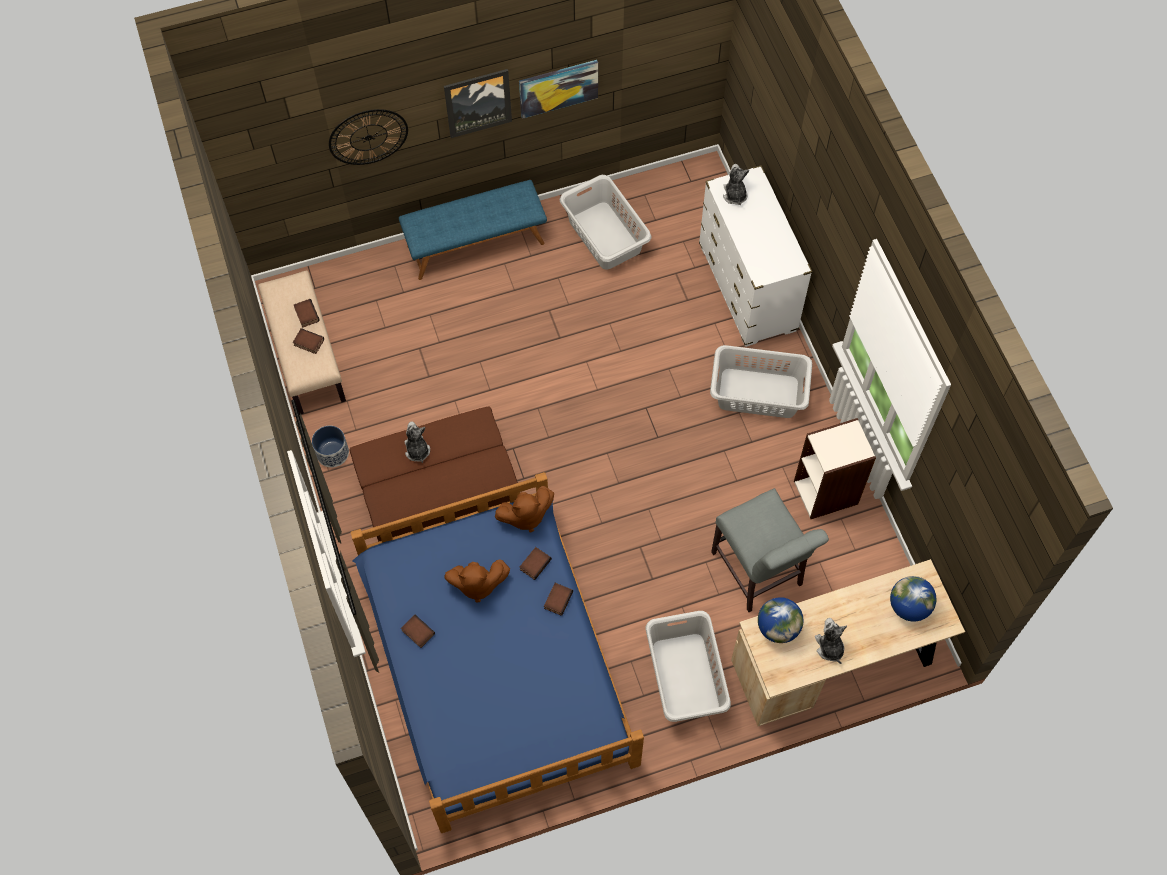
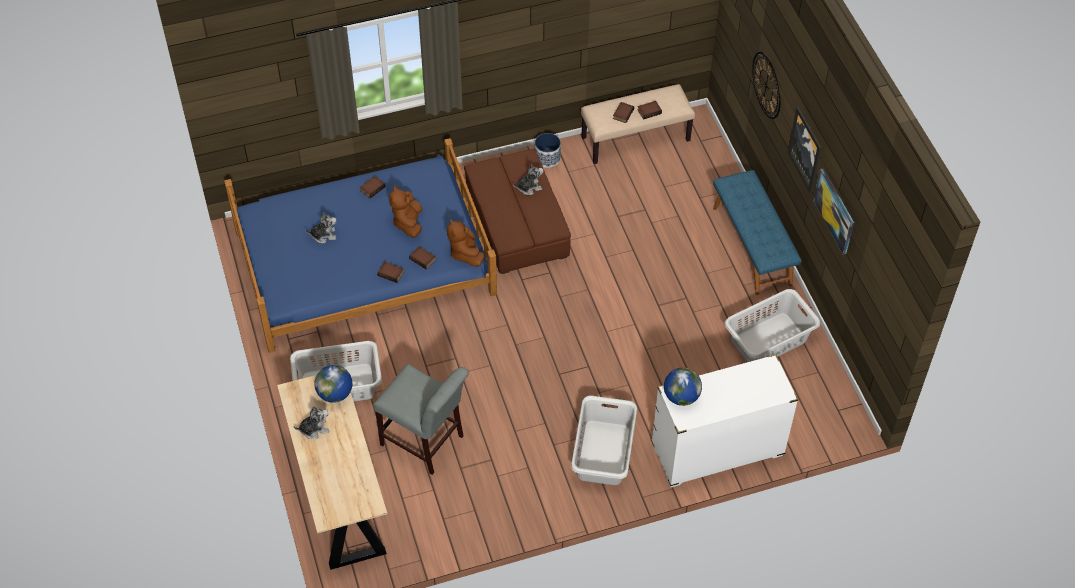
camera: 90 degrees right, 10 degrees down
(734, 195) = (761, 376): plush toy -> plush toy (323, 235)
(759, 573) = (425, 443): grey chair -> grey chair turned 120 degrees counterclockwise
(826, 492) = (501, 500): bookcase -> none
(909, 606) = (344, 491): globe -> globe (681, 397)

